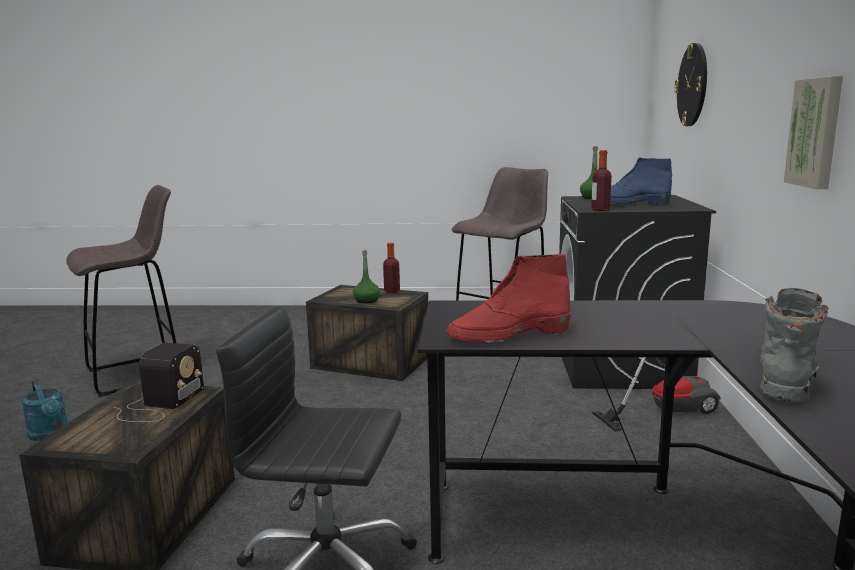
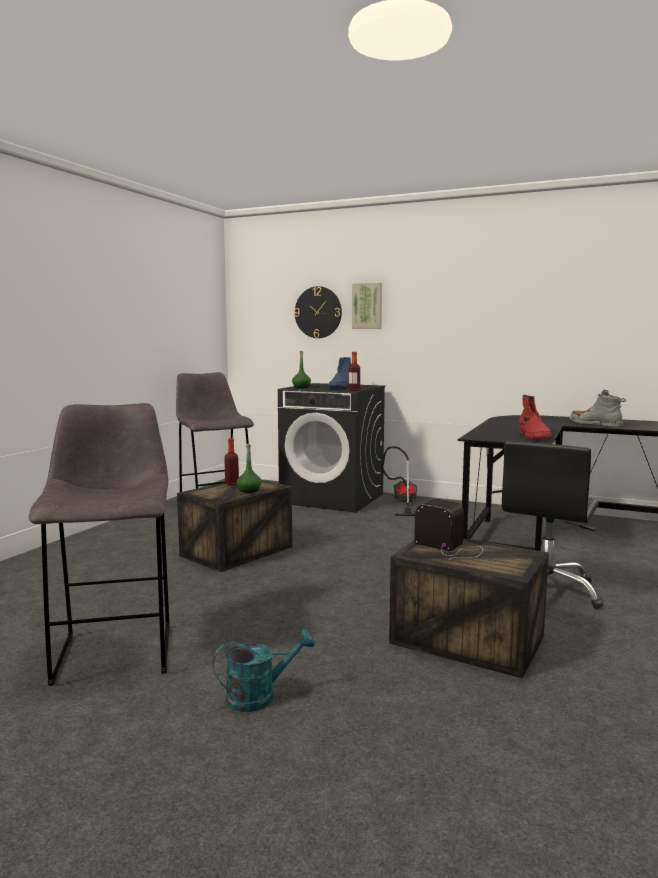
camera: 70 degrees left, 5 degrees down
(816, 132) = (481, 338): picture -> picture (367, 306)

